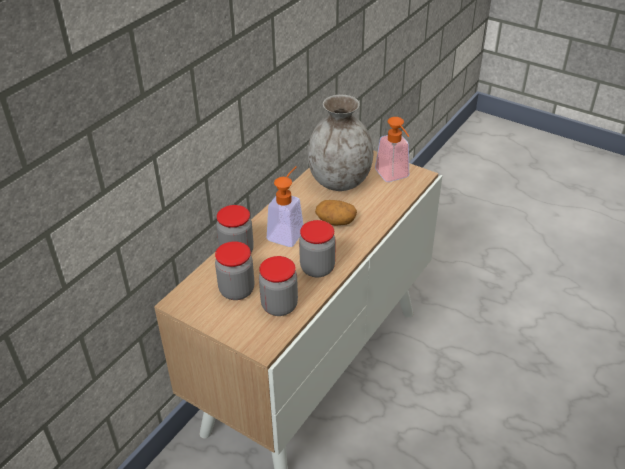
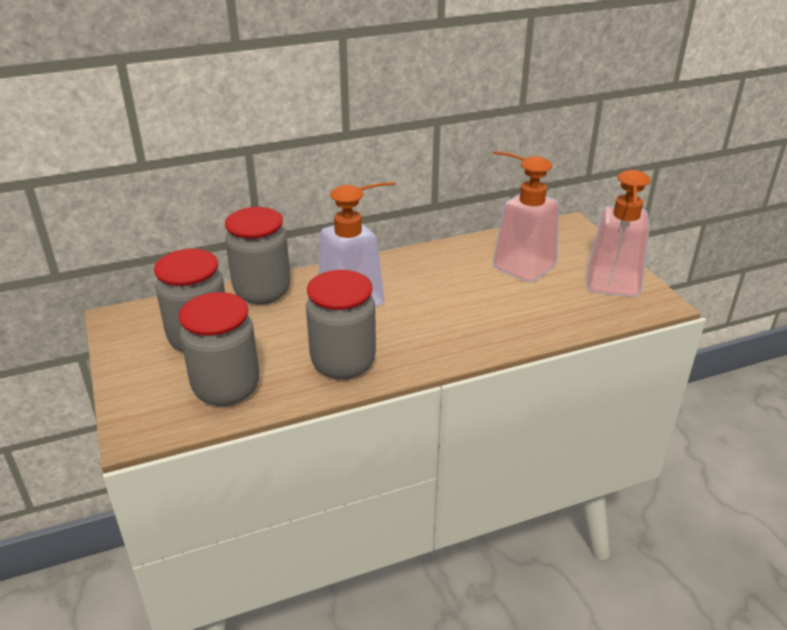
camera: 35 degrees right, 5 degrees down
(335, 221) = (447, 311): potato -> none
(340, 181) = (514, 263): grey vase -> soap dispenser

